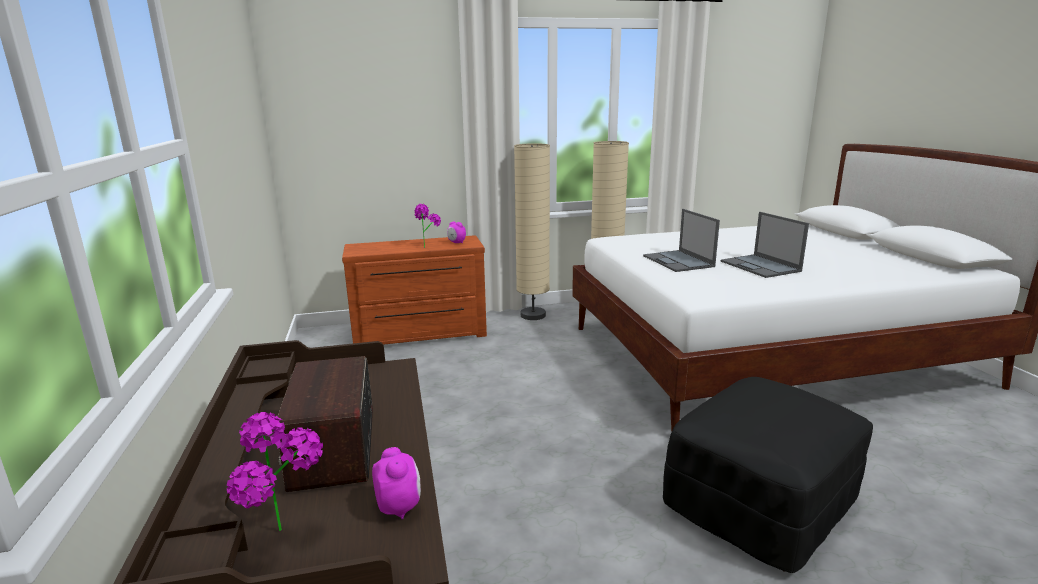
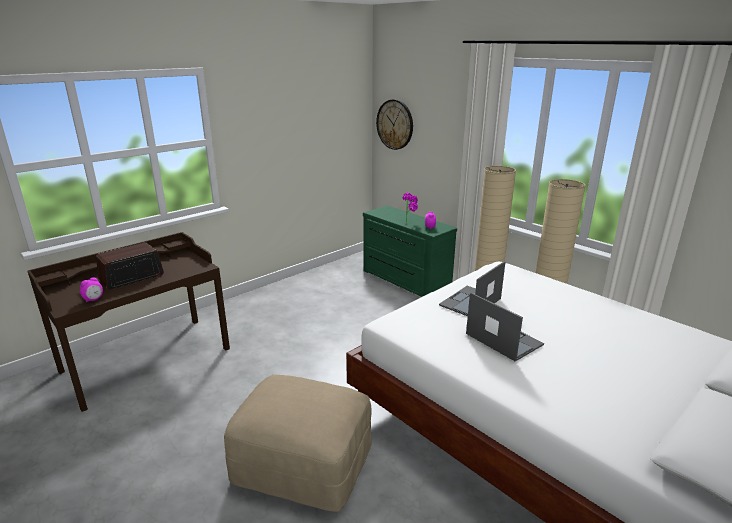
camera: 60 degrees right, 5 degrees up
(289, 537) = (75, 289): potted plant -> none
(321, 123) = (395, 124): none -> wall clock
(420, 335) = (404, 281): brown dresser -> green dresser
(761, 266) = (503, 339): laptop -> laptop turned 105 degrees clockwise
(761, 505) = (302, 465): black ottoman -> beige ottoman

